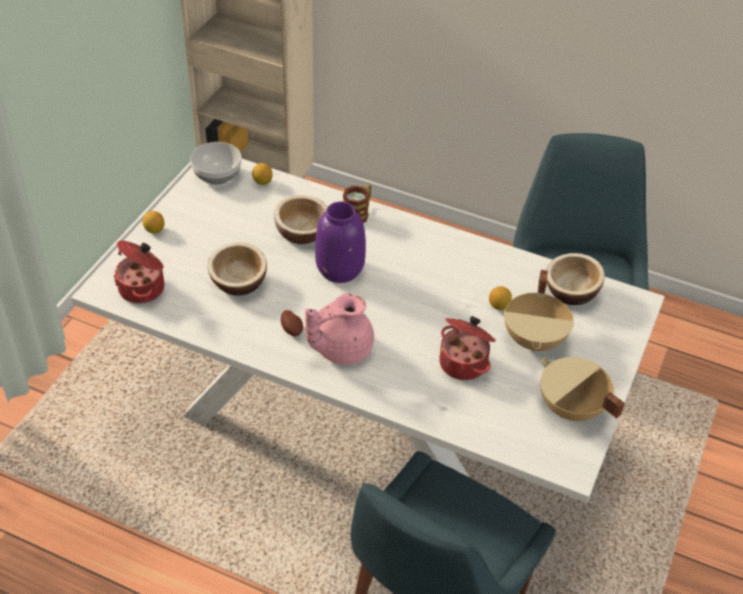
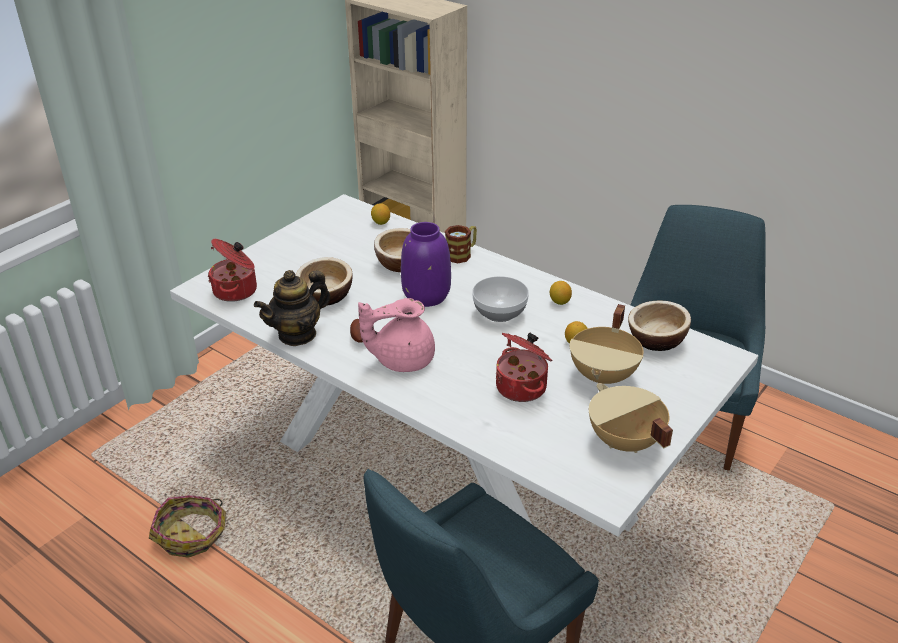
camera: 15 degrees right, 10 degrees down
(127, 532) = (192, 534): none -> basket
(154, 230) = (267, 248): lemon -> lemon (559, 302)
(217, 176) = (342, 214): bowl -> bowl (500, 313)
(227, 333) = (297, 334): none -> teapot

